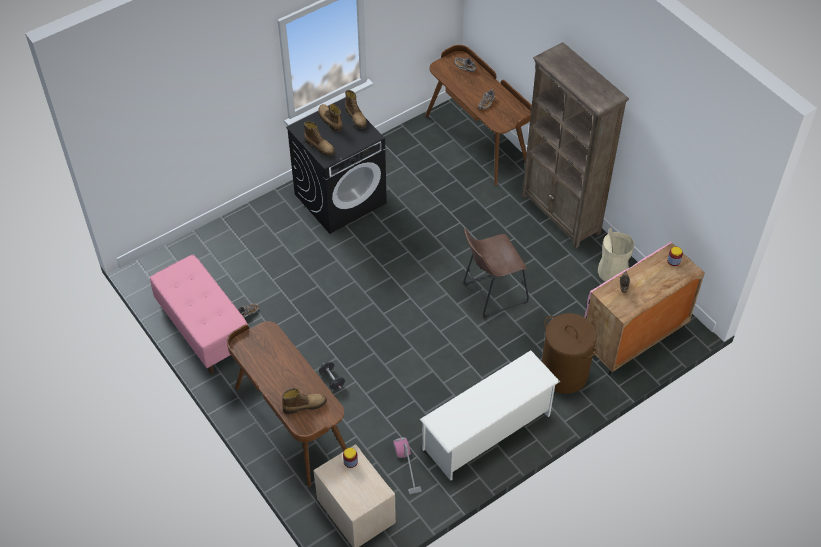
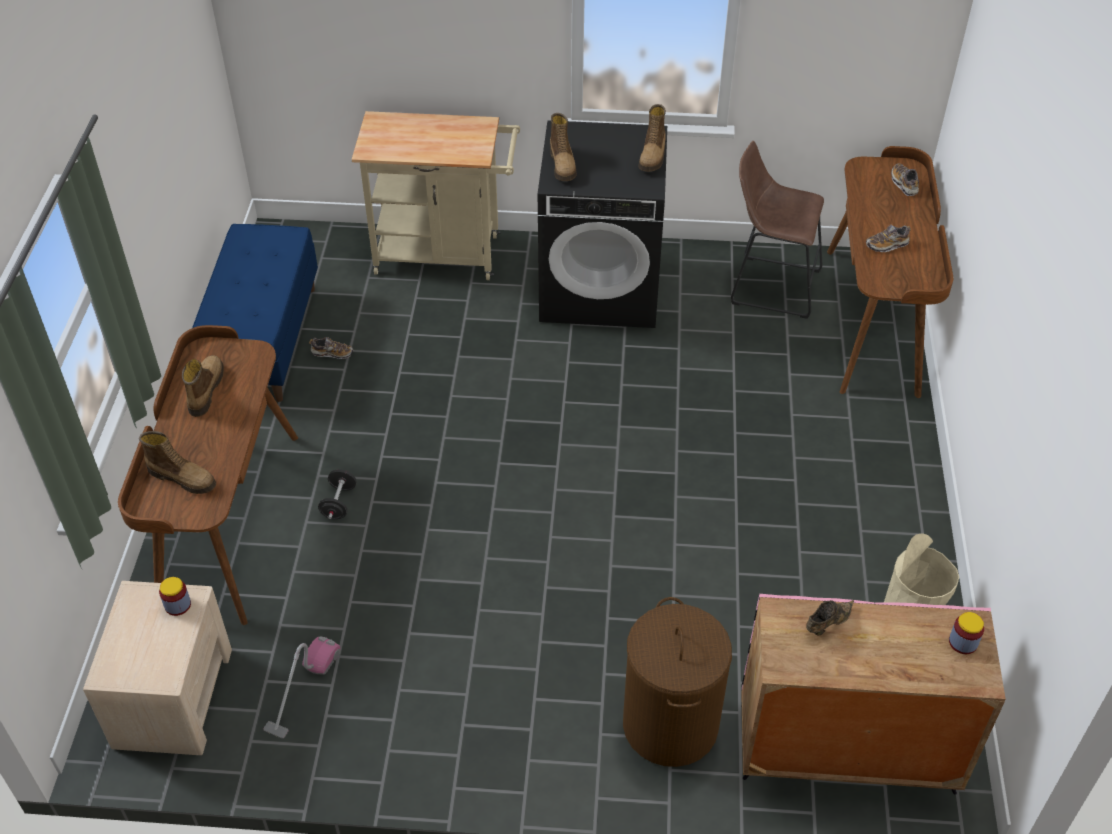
camera: 40 degrees right, 5 degrees down
(203, 329) = (263, 340): pink bench -> blue bench
(245, 226) = (446, 254): none -> beige cart
(330, 121) = (613, 142): boot -> boot (205, 390)
(487, 432) = (464, 725): white shoe rack -> none
(491, 293) = (679, 534): brown stool -> brown stool (769, 285)
(561, 214) = (904, 491): brown bookcase -> none

